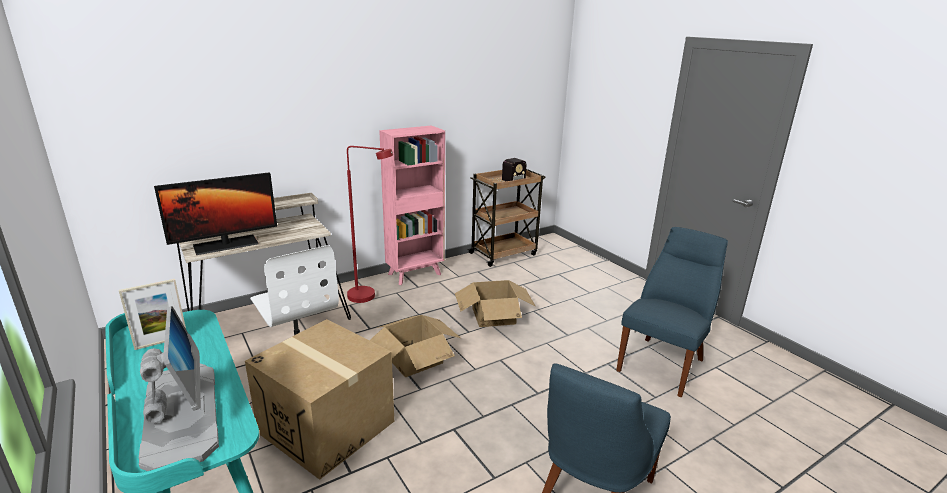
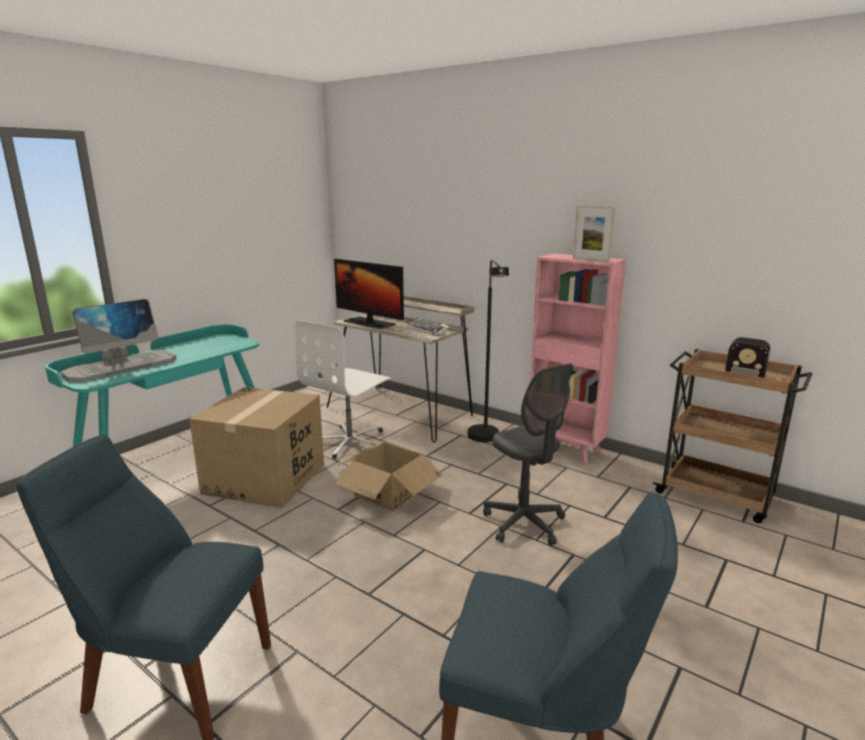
camera: 70 degrees right, 5 degrees down
(161, 342) = (209, 344): picture frame -> picture frame (590, 260)
(295, 227) = (428, 330): none -> keyboard
(369, 297) = (485, 439): red floor lamp -> black floor lamp
(493, 316) = (524, 523): cardboard box -> grey office chair

